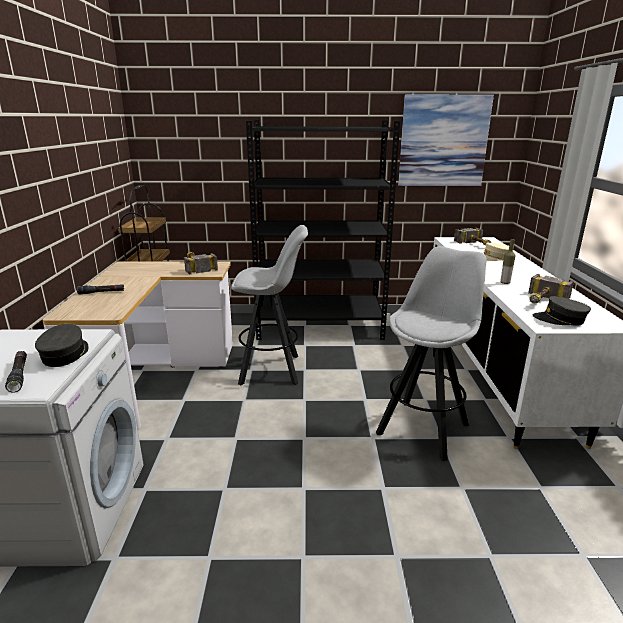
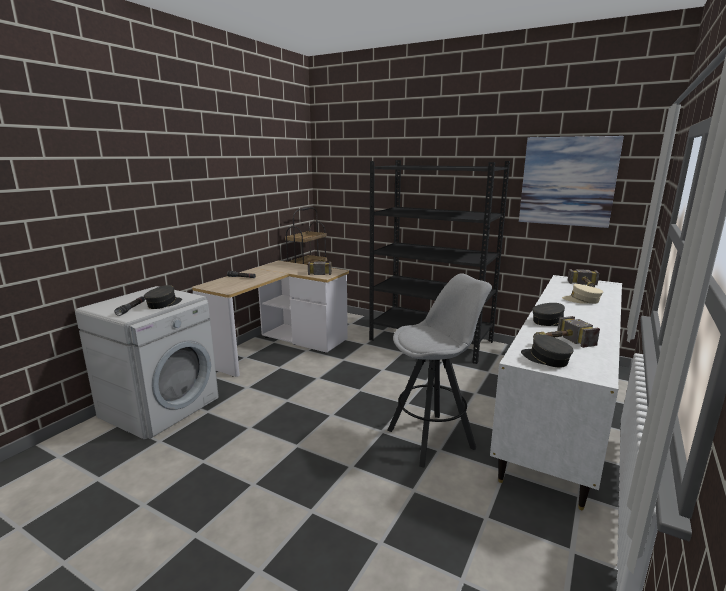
camera: 30 degrees right, 5 degrees down
(272, 370) = (358, 363): grey stool -> none
(505, 283) = (550, 321): bottle -> grey cap

